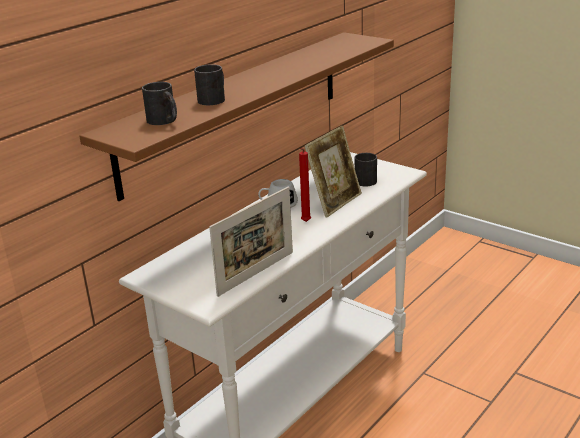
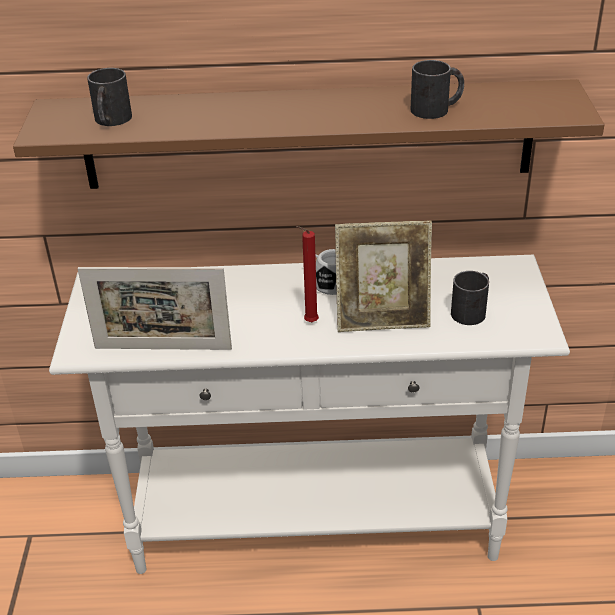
camera: 50 degrees right, 10 degrees up
(214, 98) = (210, 114): black mug -> black mug (437, 109)

